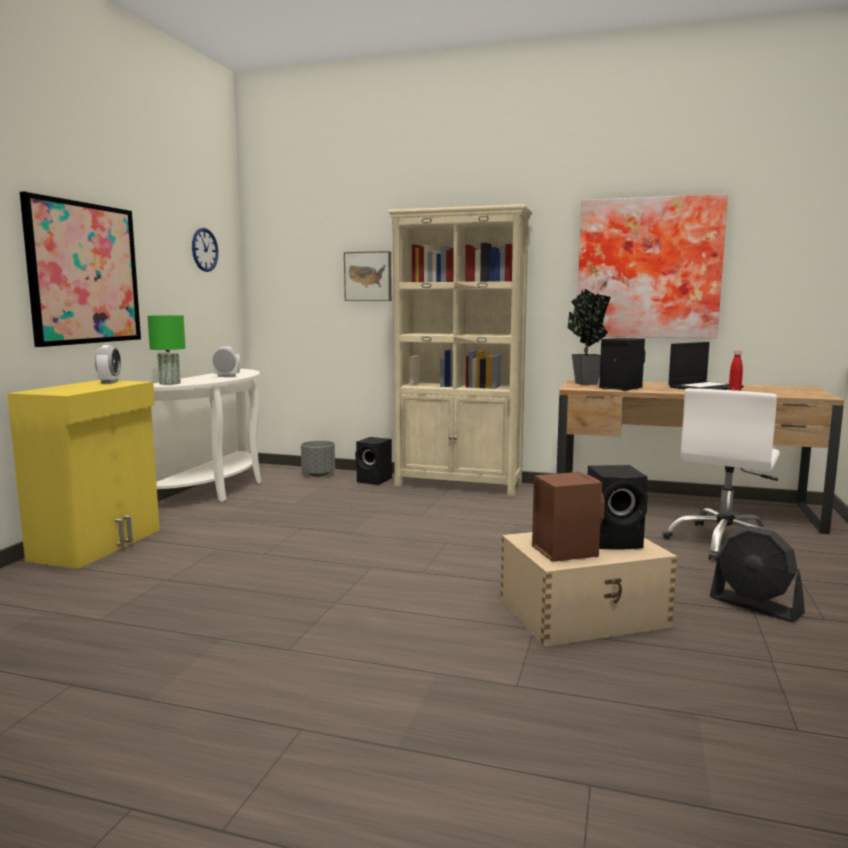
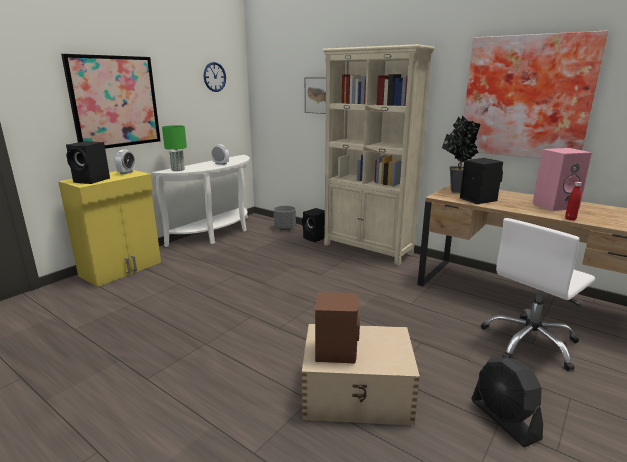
camera: 20 degrees right, 10 degrees up
(615, 541) = (385, 347): black speaker -> black speaker (92, 180)
(705, 387) = (555, 205): laptop -> pink speaker

